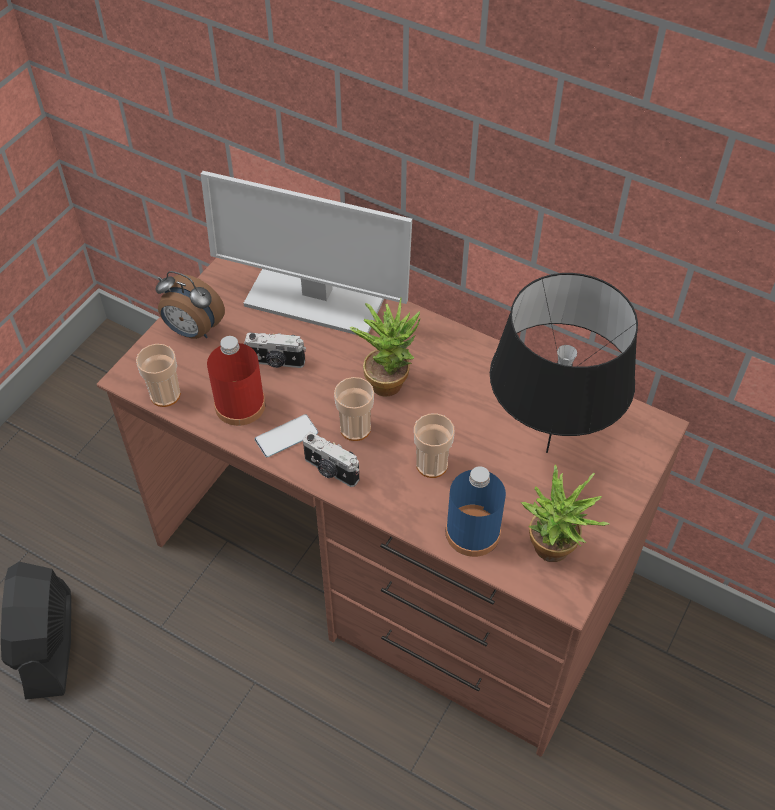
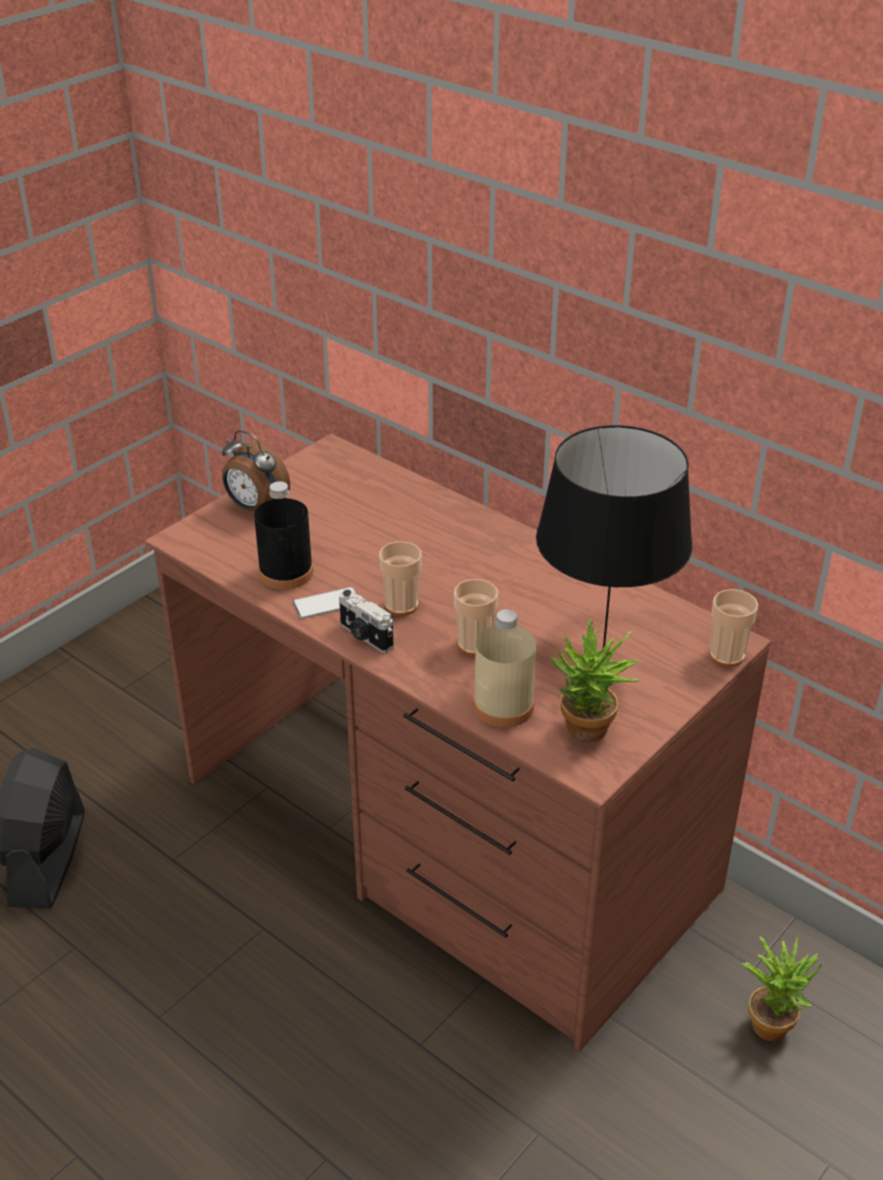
camera: 10 degrees right, 15 degrees down
(165, 395) = (211, 556): cup -> cup (727, 655)
(240, 405) = (286, 572): red bottle -> black bottle
(276, 362) = (334, 542): camera -> none
(314, 300) = (388, 496): monitor -> none
(388, 379) = (448, 568): potted plant -> potted plant (772, 1020)
(472, 532) = (503, 706): blue bottle -> beige bottle

